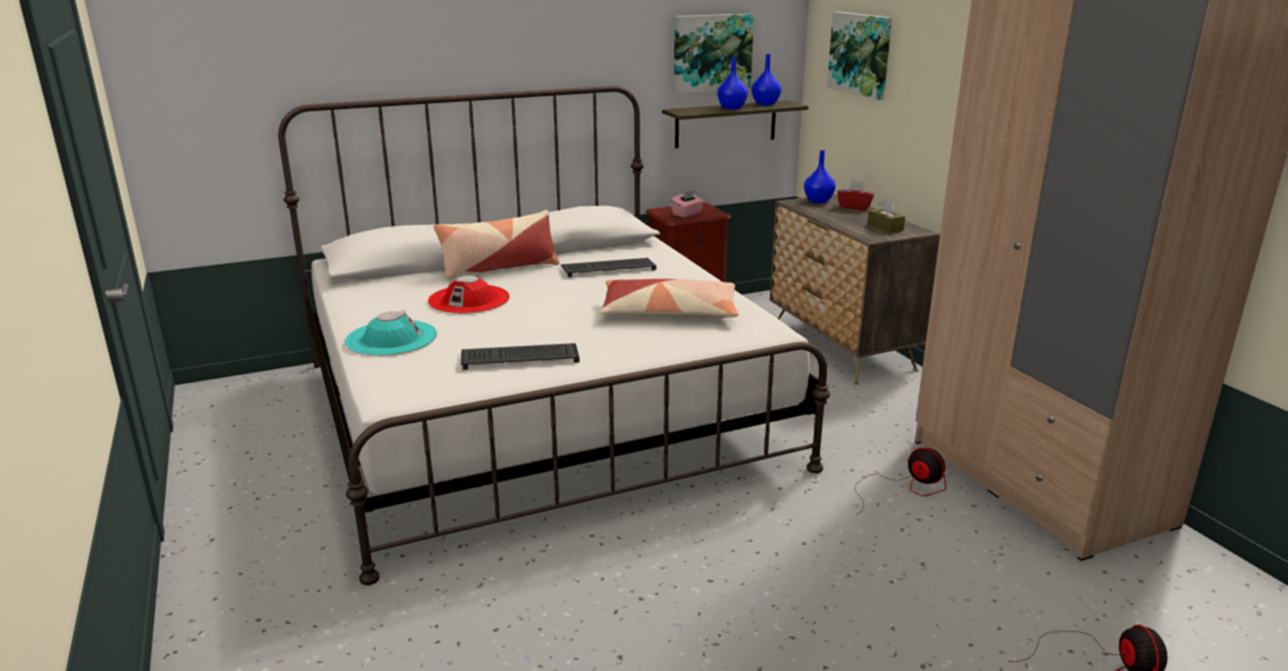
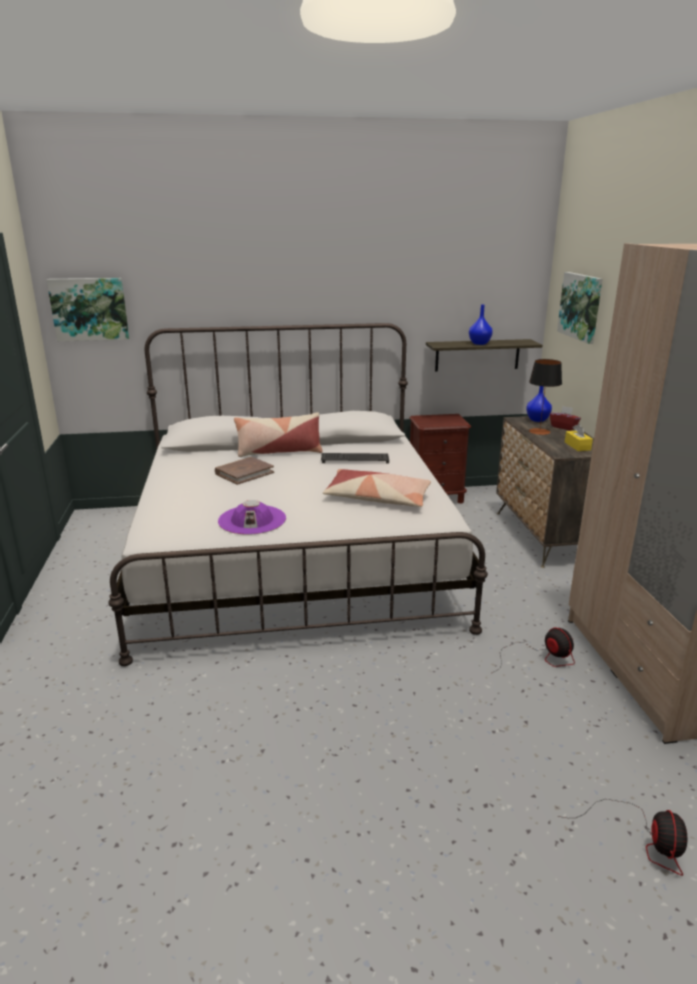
camera: 15 degrees right, 0 degrees up
(391, 338) = (176, 496): turquoise hat -> none
(469, 299) = (244, 473): red hat -> brown book
(521, 357) = (252, 520): keyboard -> purple hat
(687, 214) = (437, 422): pink tissue box -> none
(712, 53) = (468, 300): picture -> picture (89, 309)
(764, 104) = (508, 341): blue vase -> none
(830, 214) = (539, 431): none -> table lamp
(885, 227) = (577, 446): brown tissue box -> yellow tissue box

